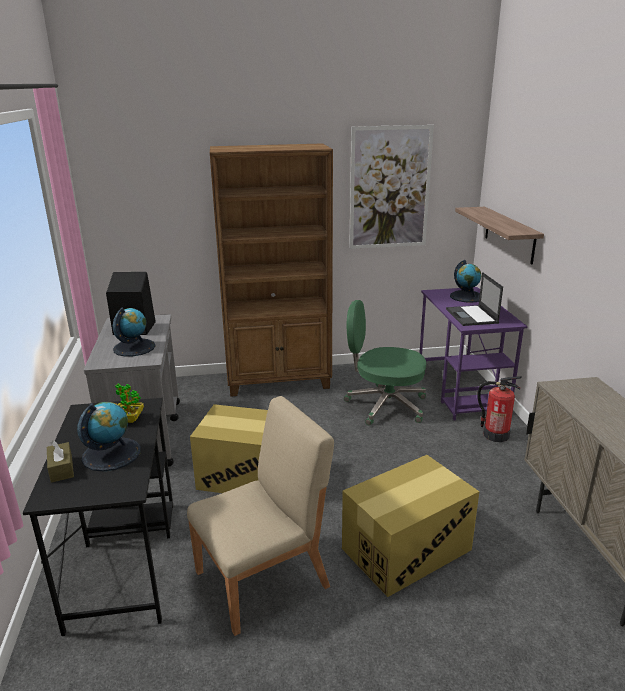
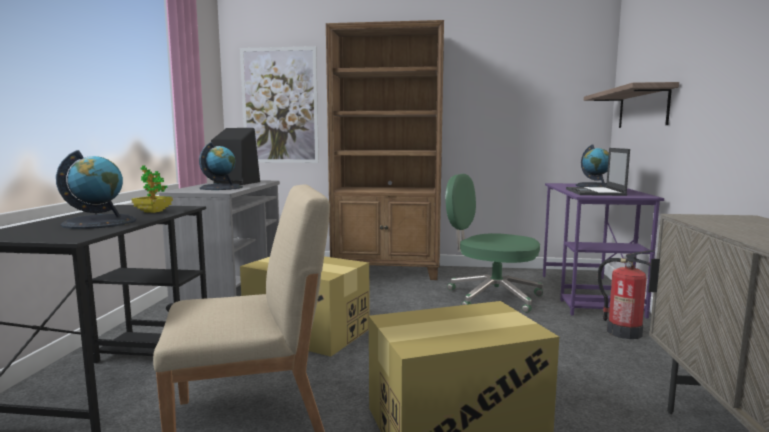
camera: 15 degrees right, 15 degrees down
(61, 469) = (37, 225): brown tissue box -> none
(389, 188) = (512, 79): picture -> picture (280, 106)

